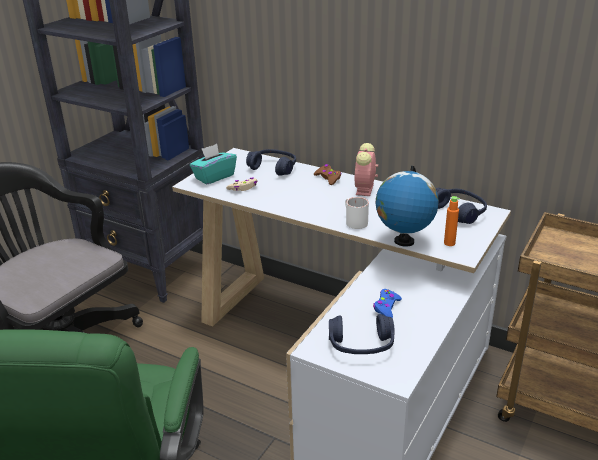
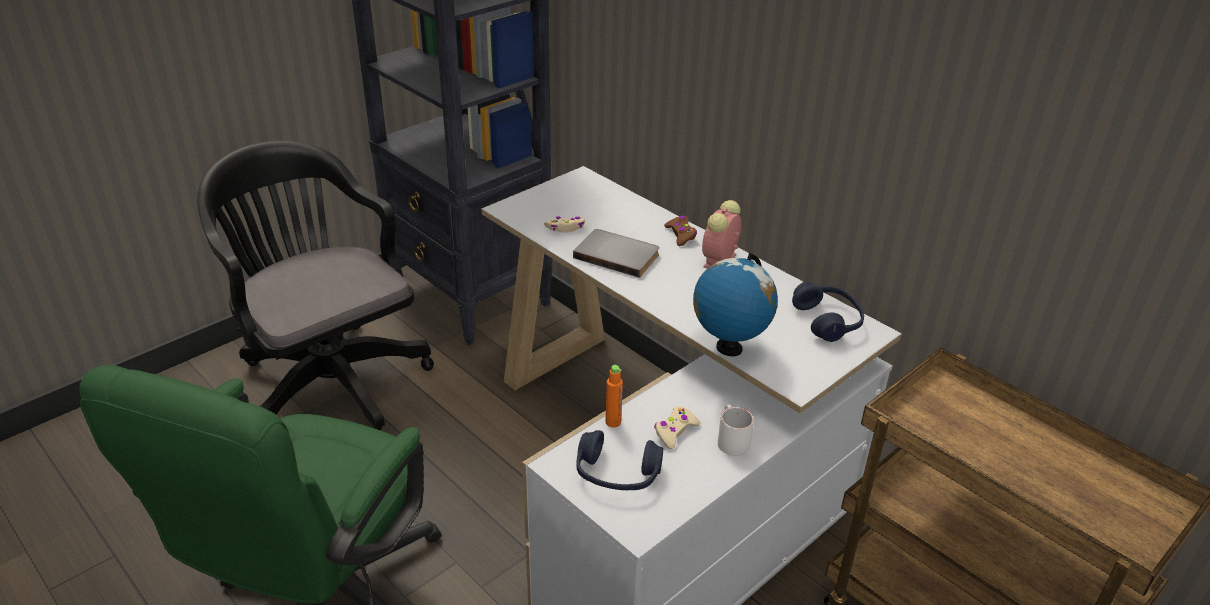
camera: 15 degrees right, 5 degrees up
(214, 177) = (538, 204): turquoise tissue box -> none
(273, 168) = (618, 206): blue headphones -> none
(291, 198) = (618, 254): none -> grey book
(353, 221) = (679, 305): white mug -> white mug (730, 440)
(386, 308) = (675, 431): blue game controller -> beige game controller
(449, 243) = (787, 364): orange bottle -> orange bottle (613, 422)

